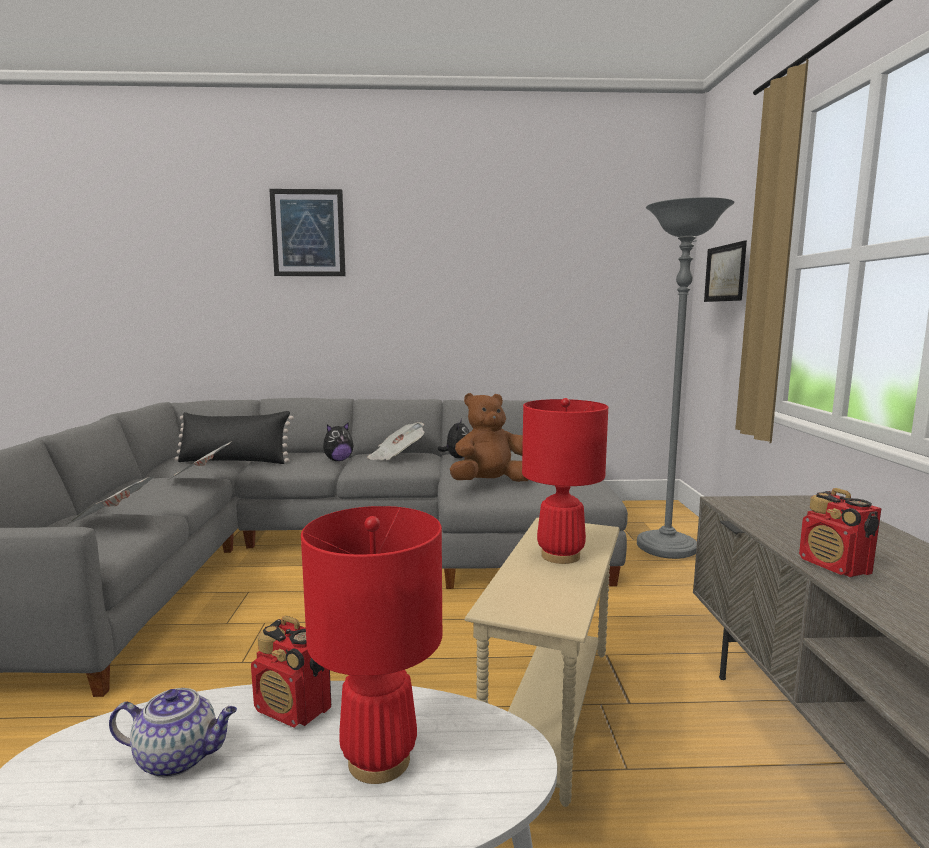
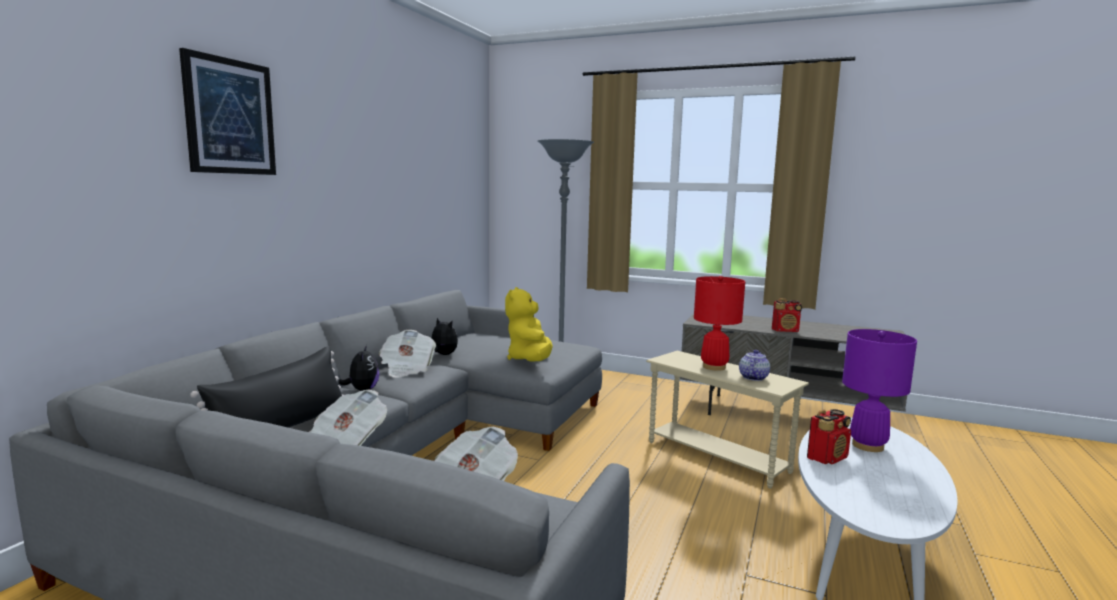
camera: 65 degrees left, 0 degrees up
(179, 758) = (870, 486): teapot -> teapot (753, 377)
(378, 760) = (867, 446): red table lamp -> purple table lamp
(490, 483) = (530, 360): brown plush toy -> yellow plush toy
(725, 273) = (538, 184): picture -> none

